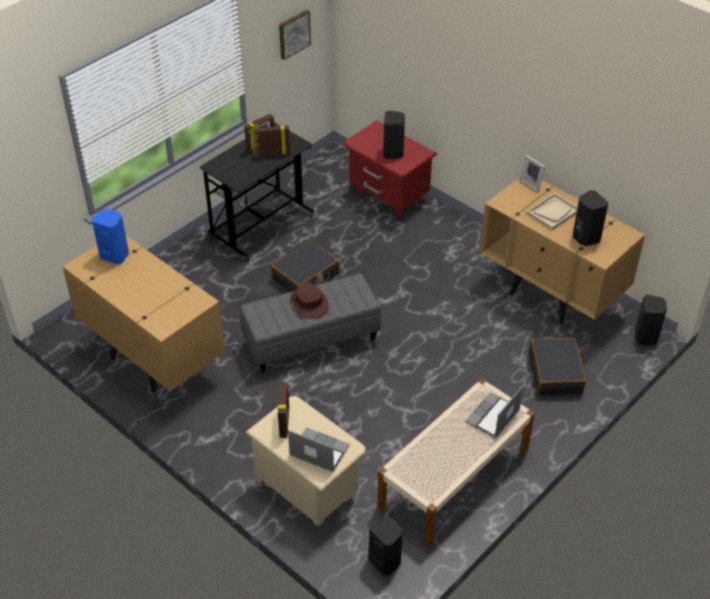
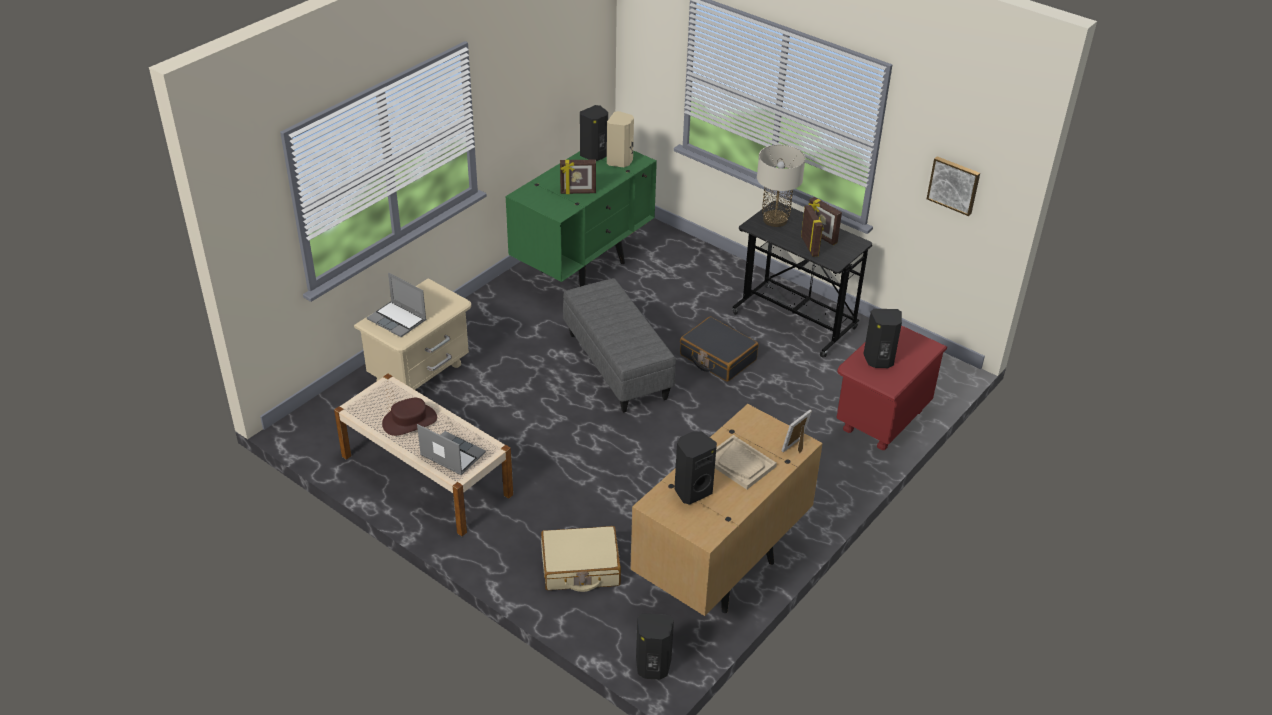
camera: 85 degrees right, 5 degrees down
(115, 255) = (620, 161): blue speaker -> beige speaker
(153, 360) = (583, 267): beige dresser -> green dresser
(231, 169) = (775, 220): none -> table lamp
(285, 423) = (435, 298): picture frame -> picture frame (578, 192)
(309, 303) = (619, 320): brown hat -> brown hat (409, 421)
(318, 451) = (398, 320): laptop -> laptop turned 105 degrees clockwise
(386, 561) = (330, 427): black speaker -> black speaker (594, 155)
(555, 373) = (580, 567): black suitcase -> beige suitcase

